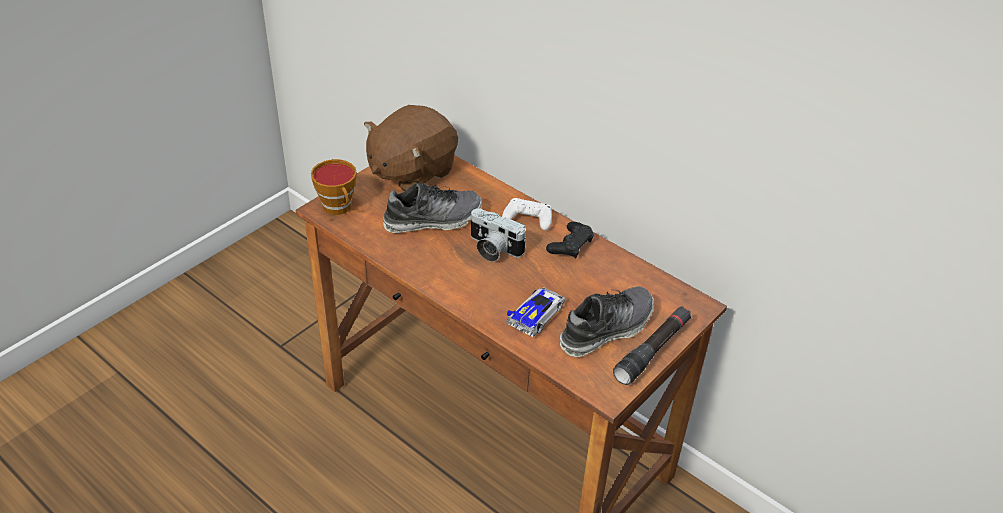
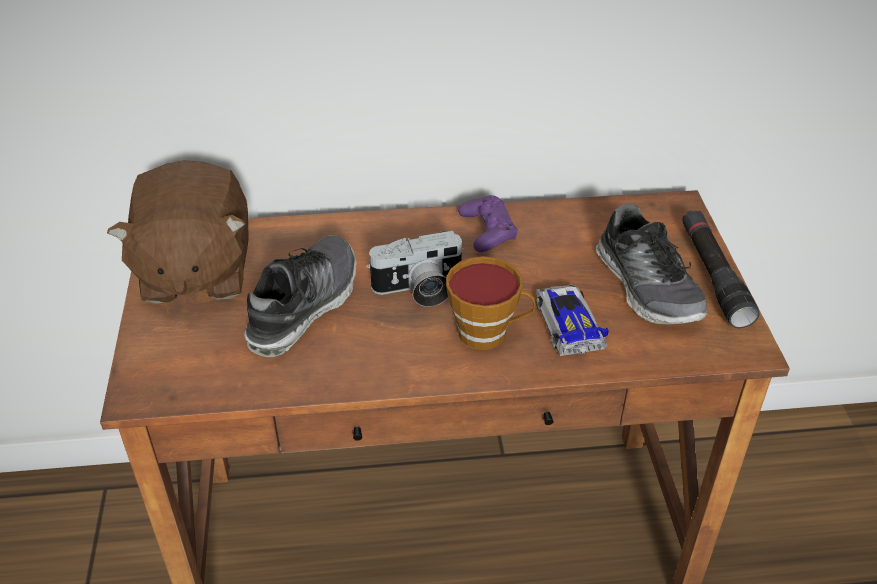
camera: 45 degrees left, 0 degrees up
(339, 208) = (162, 376): cup -> cup (488, 333)
(528, 219) = (406, 233): white game controller -> none
(570, 245) = (487, 230): black game controller -> purple game controller
(606, 329) = (647, 287): shoe -> shoe turned 150 degrees clockwise

